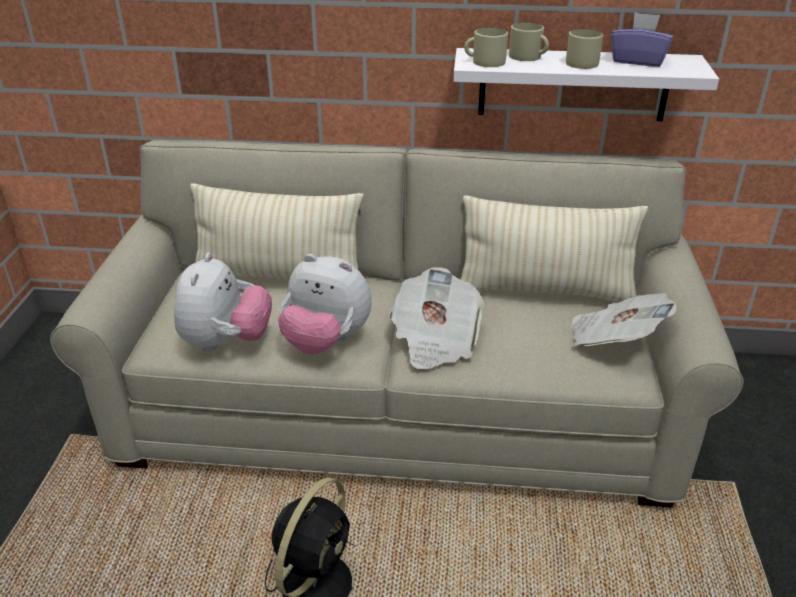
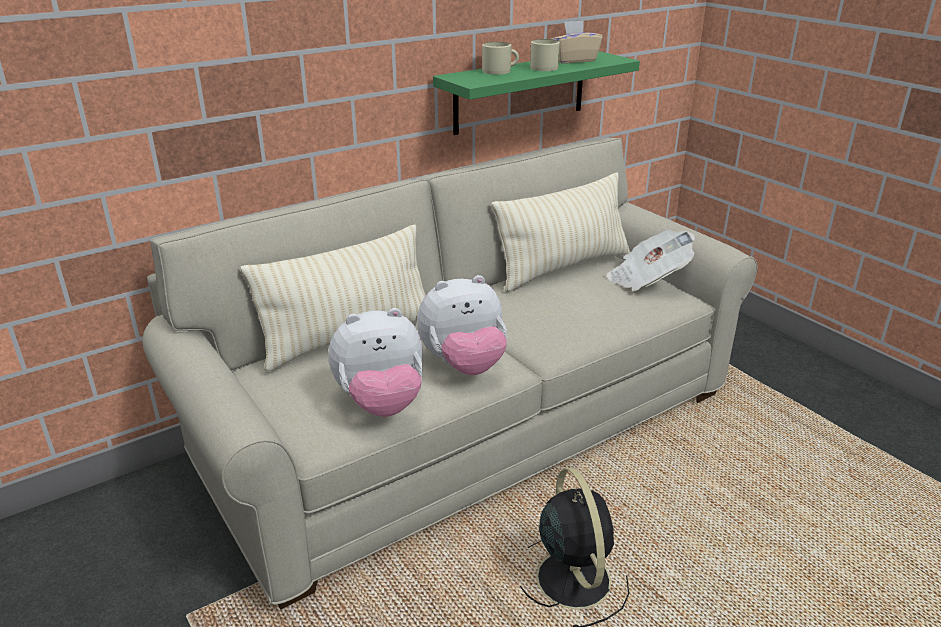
camera: 40 degrees left, 5 degrees down
(226, 342) = (381, 403): plush toy -> plush toy turned 105 degrees clockwise
(435, 340) = (540, 328): newspaper -> none
(484, 62) = (478, 79): beige mug -> none
(573, 85) = (520, 92): white shelf -> green shelf
(638, 61) = (573, 60): purple tissue box -> beige tissue box

